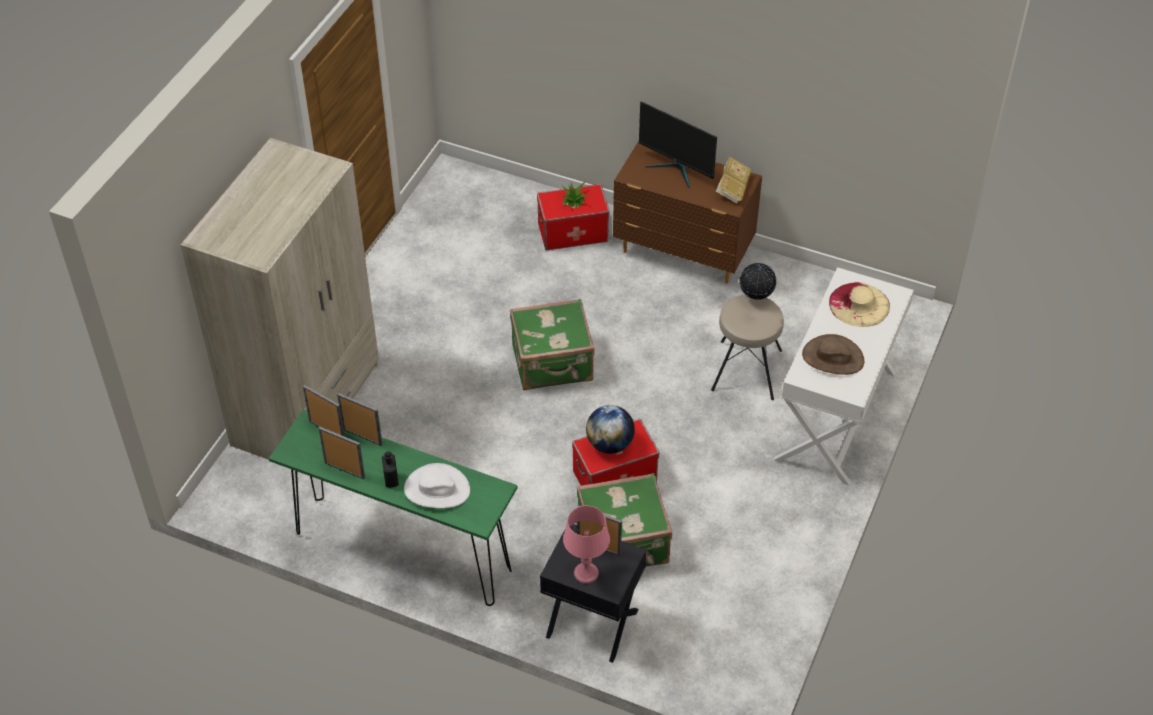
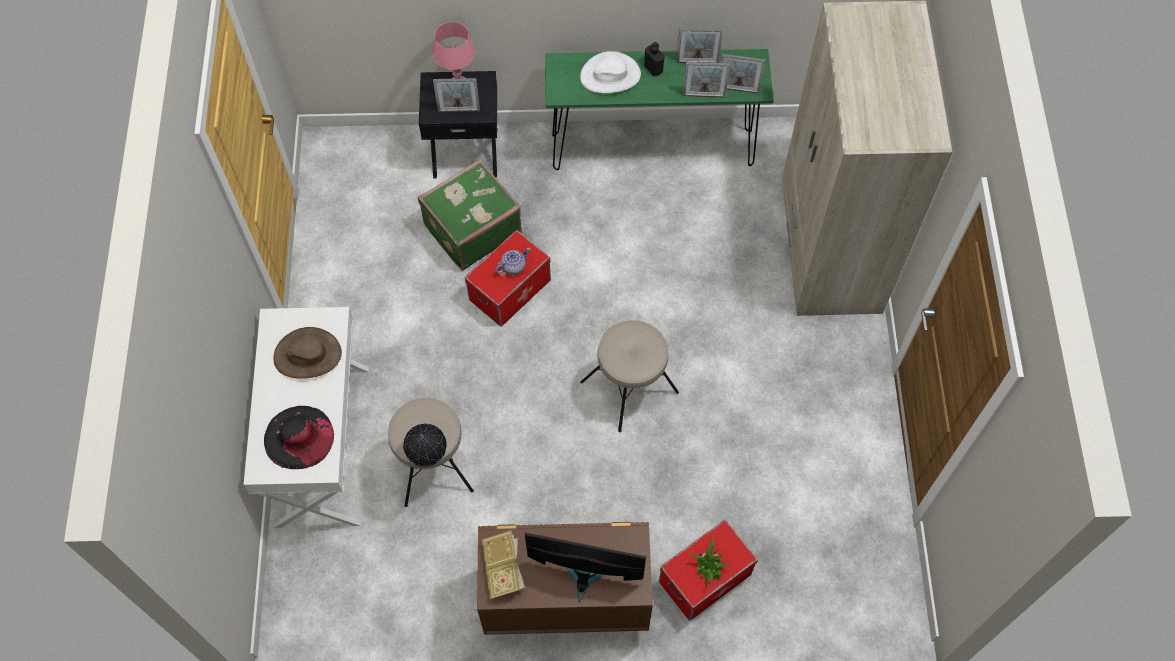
camera: 155 degrees right, 15 degrees up
(553, 364) = (630, 388): green suitcase -> beige stool
(609, 444) = (513, 266): globe -> teapot
(859, 304) = (299, 437): beige hat -> black hat

